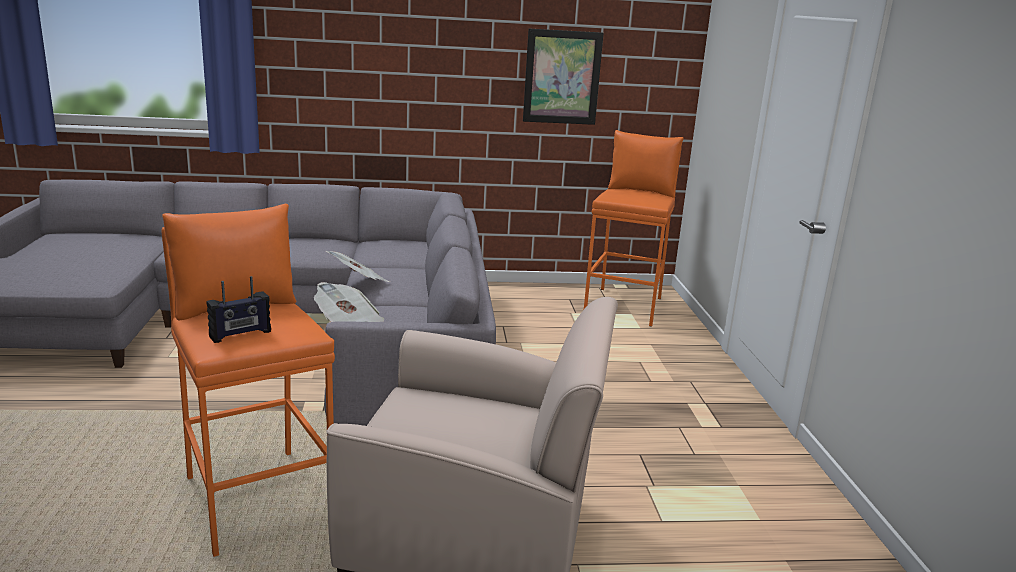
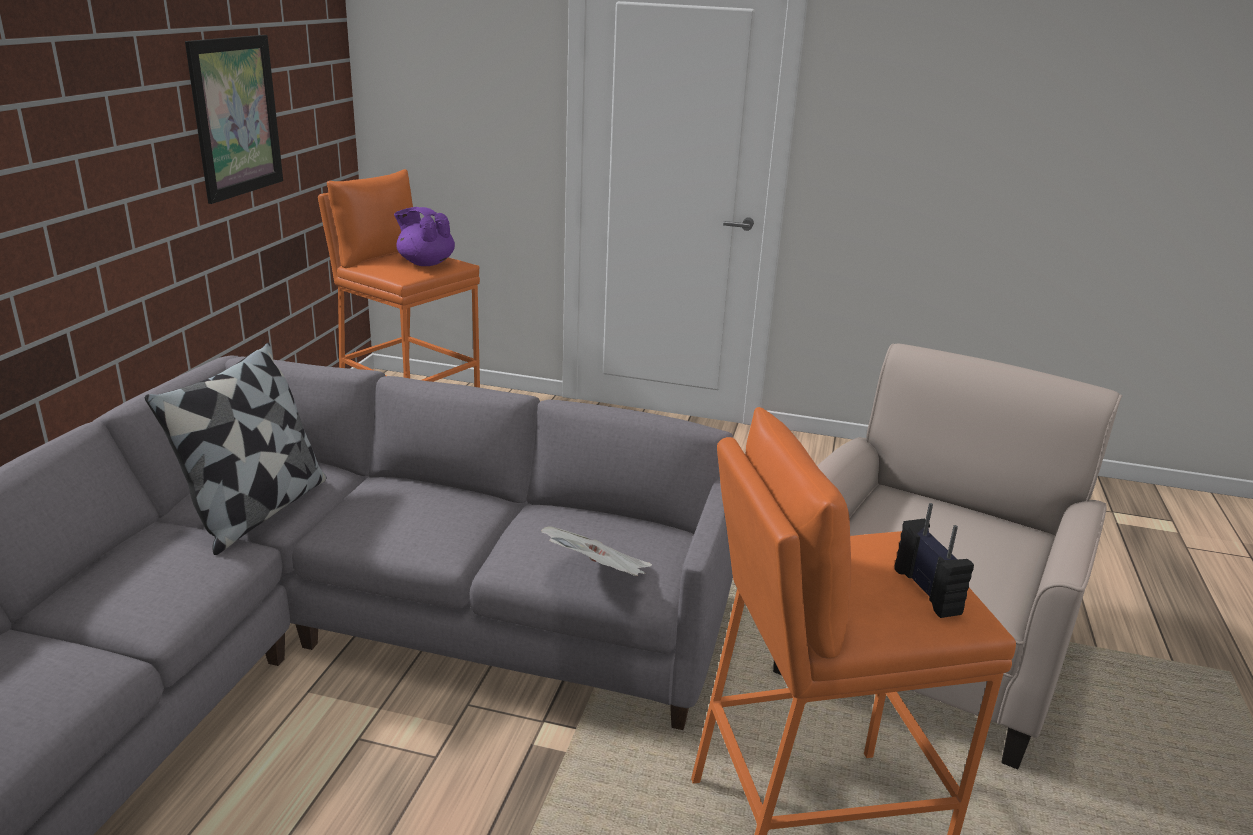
camera: 70 degrees left, 5 degrees up
(358, 282) = (410, 541): newspaper -> none
(371, 253) = (257, 510): none -> pillow
(639, 197) = (425, 263): none -> purple teapot

